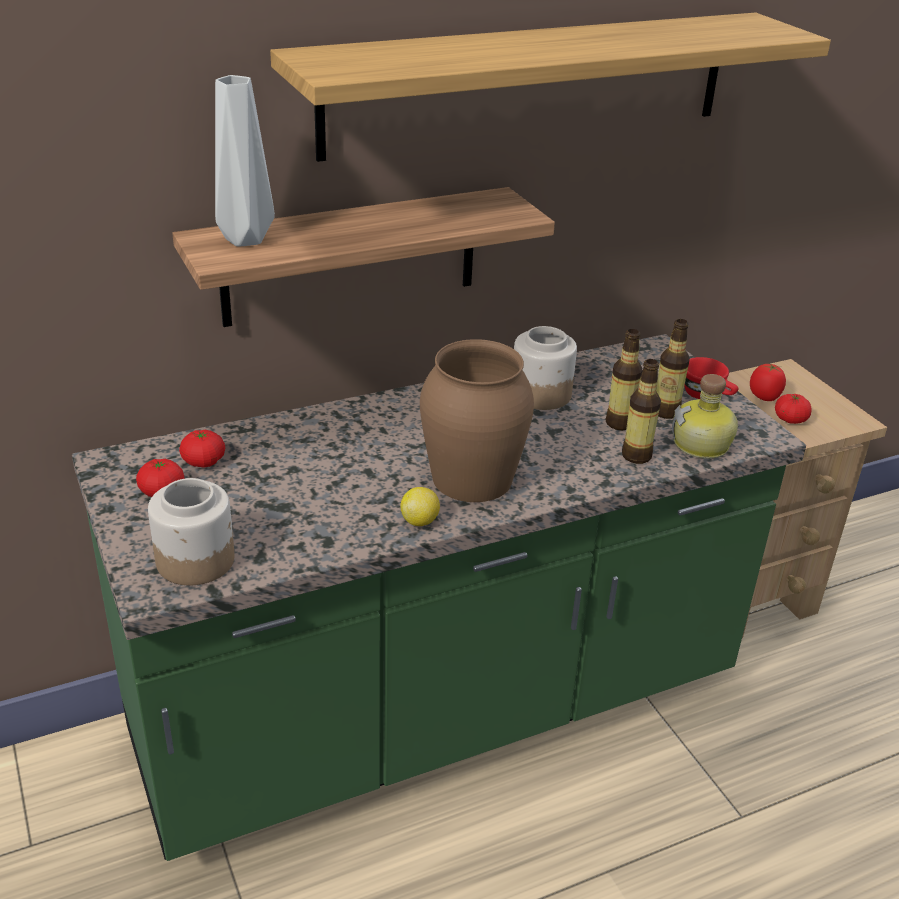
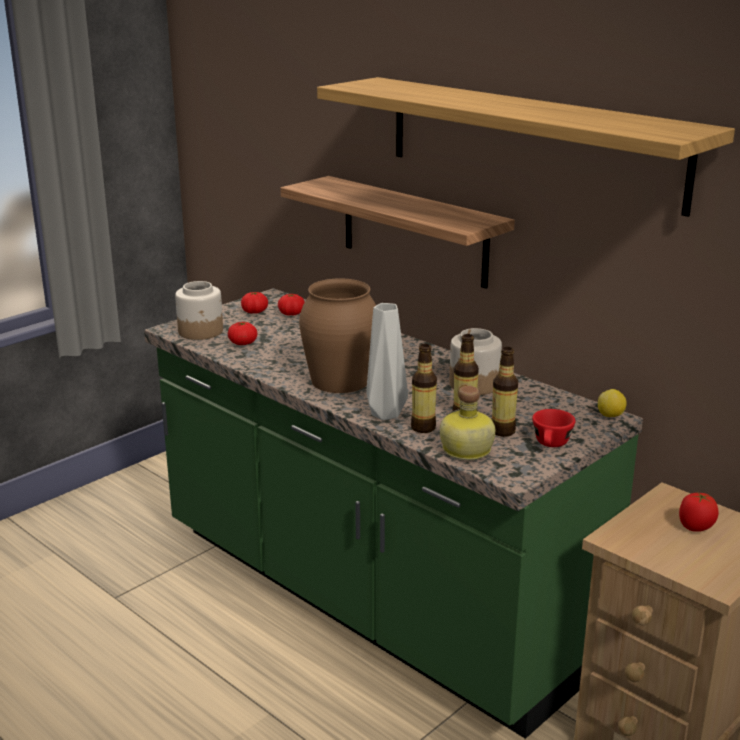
camera: 70 degrees right, 10 degrees down
(246, 240) = (334, 186): grey vase -> grey vase (384, 415)
(420, 521) = (279, 374): lemon -> lemon (610, 416)
(790, 419) = (668, 544): tomato -> tomato (243, 343)

